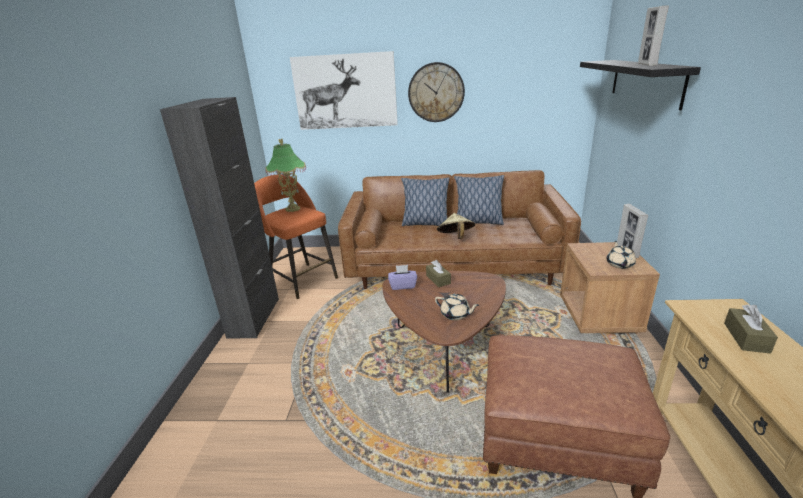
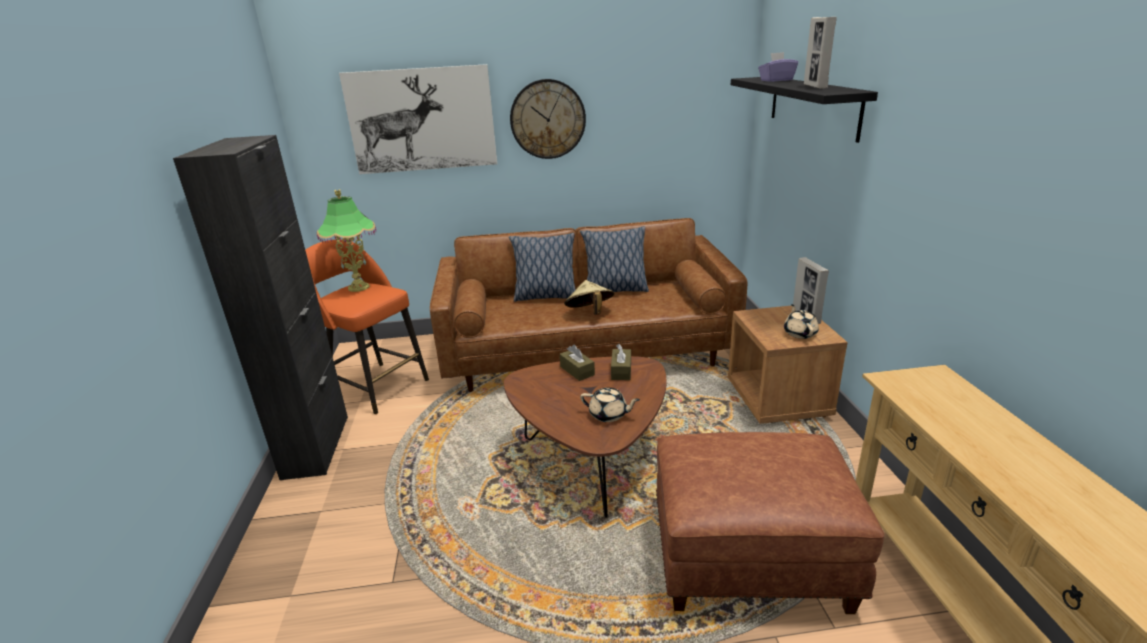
camera: 10 degrees left, 0 degrees up
(403, 285) = (531, 383): purple tissue box -> purple tissue box (776, 80)
(746, 337) = (954, 409): brown tissue box -> brown tissue box (621, 371)

